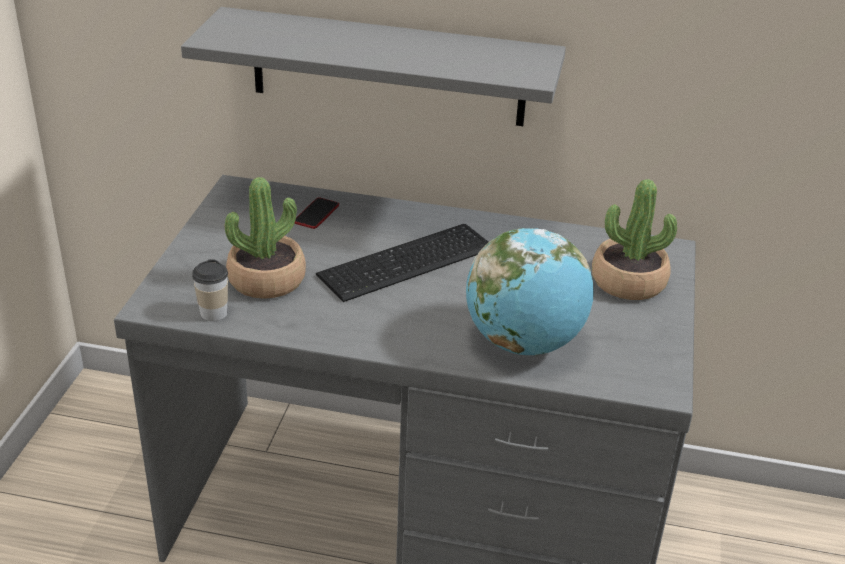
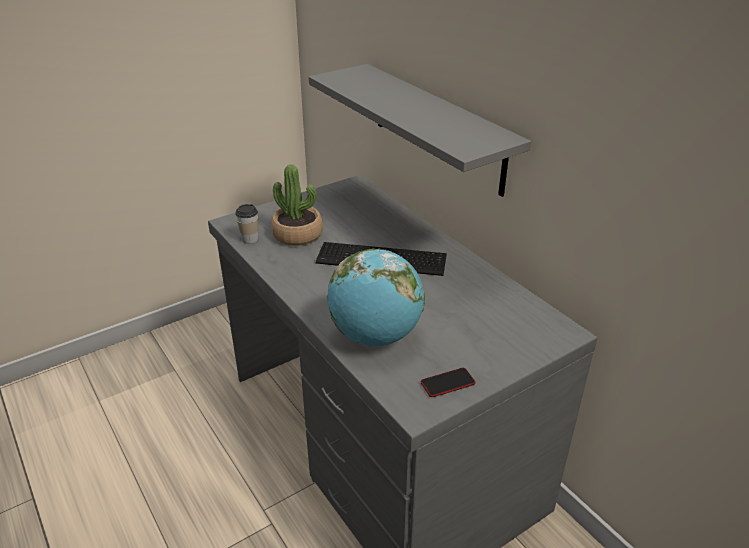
camera: 45 degrees right, 0 degrees up
(316, 214) = (374, 213): phone -> phone (447, 383)
(628, 282) = (501, 337): potted plant -> none

